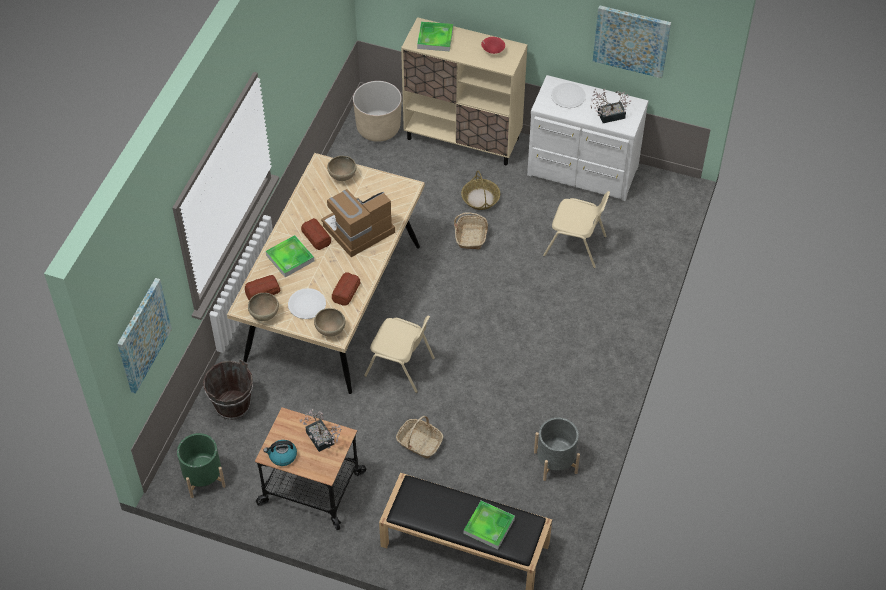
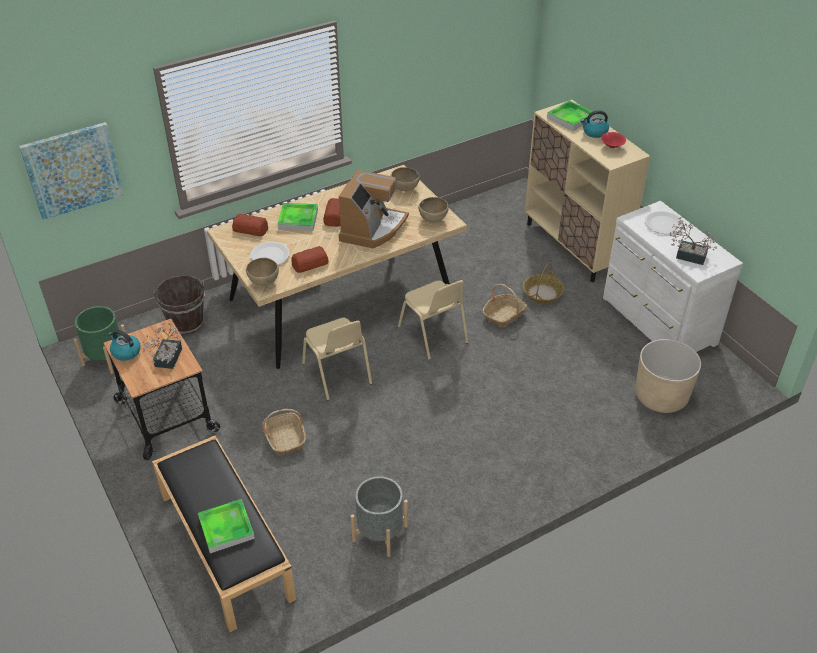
camera: 40 degrees right, 10 degrees down
(264, 315) = (231, 245): brown bowl -> brown bowl (433, 220)
(358, 230) = (372, 229): coffee machine -> coffee machine turned 105 degrees clockwise
(378, 128) = (512, 206): beige planter -> beige planter (661, 396)
(467, 43) = (594, 132): none -> kettle
(576, 246) = (590, 373): beige chair -> beige chair (433, 335)
(631, 40) = (743, 179): picture -> none

